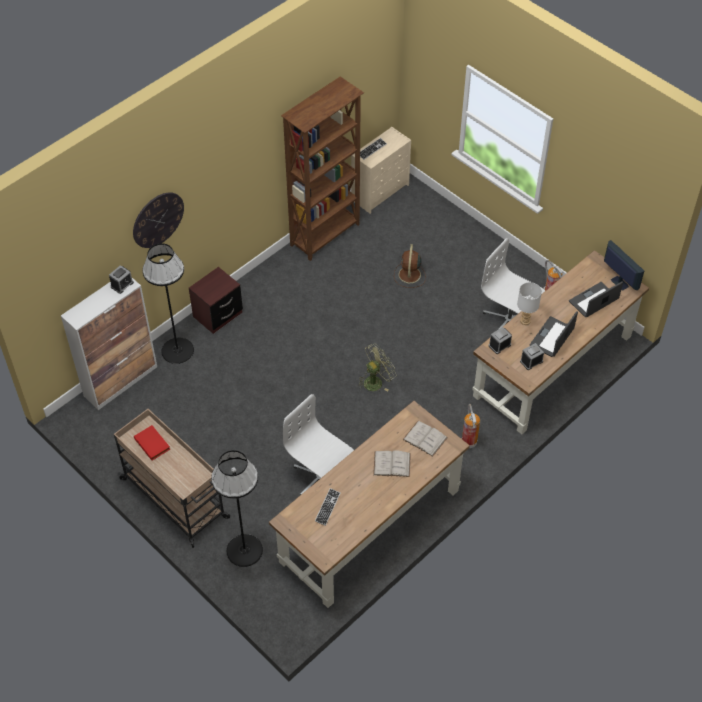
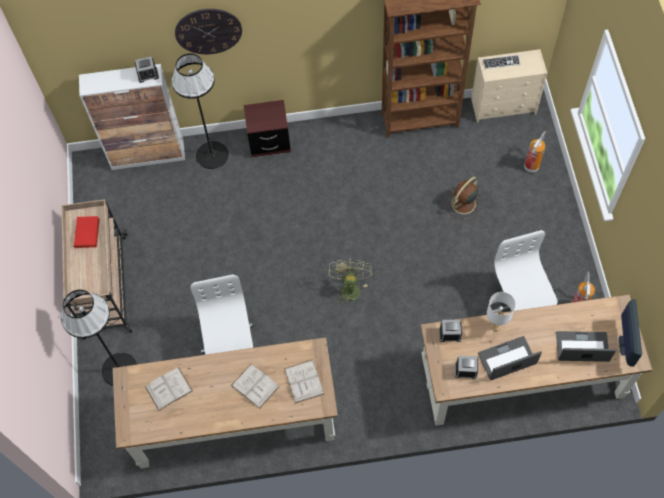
camera: 40 degrees right, 10 degrees up
(327, 507) = (168, 388): keyboard -> white book
(376, 381) = (349, 287): green fan -> green fan turned 90 degrees counterclockwise
(468, 441) = (382, 399): fire extinguisher -> fire extinguisher (531, 166)

